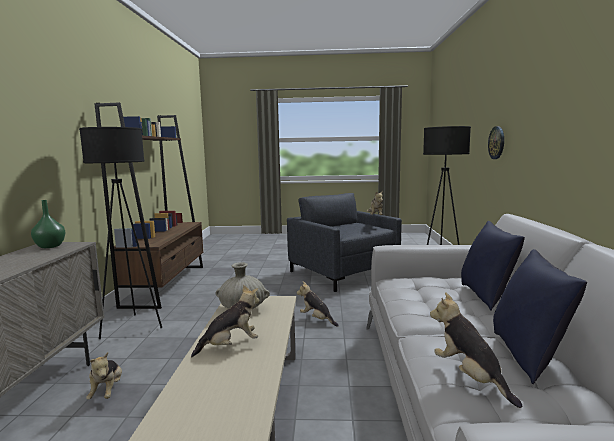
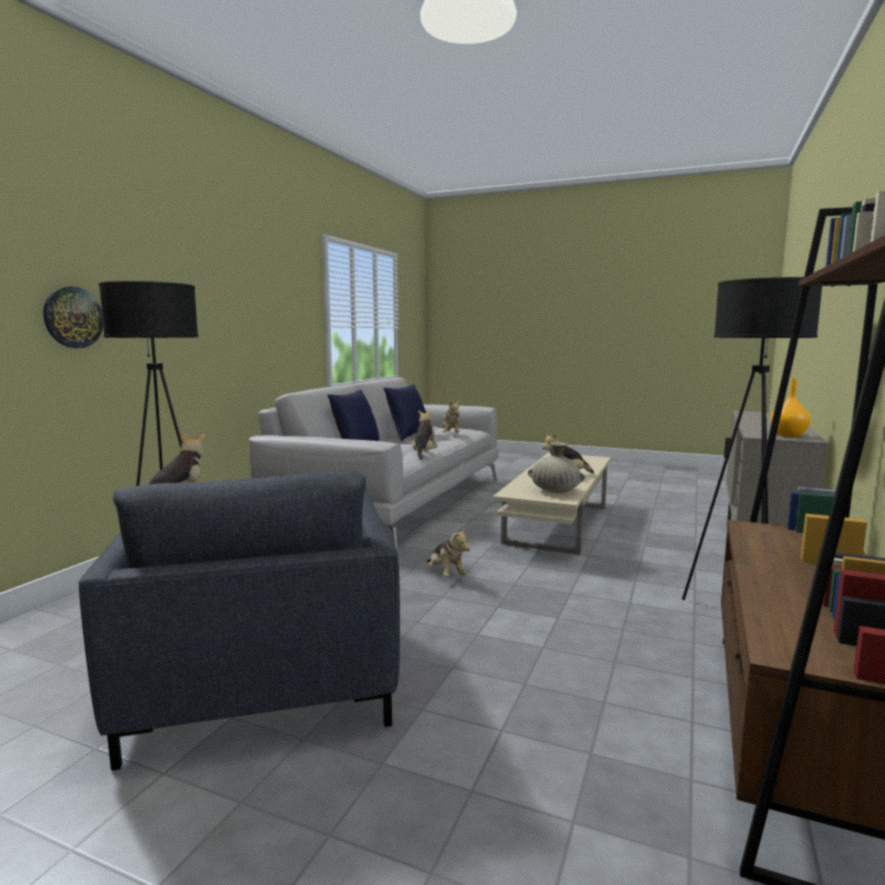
camera: 160 degrees left, 0 degrees up
(51, 246) = (788, 435): green vase -> orange vase
(107, 391) = (683, 546): plush toy -> plush toy (424, 454)

